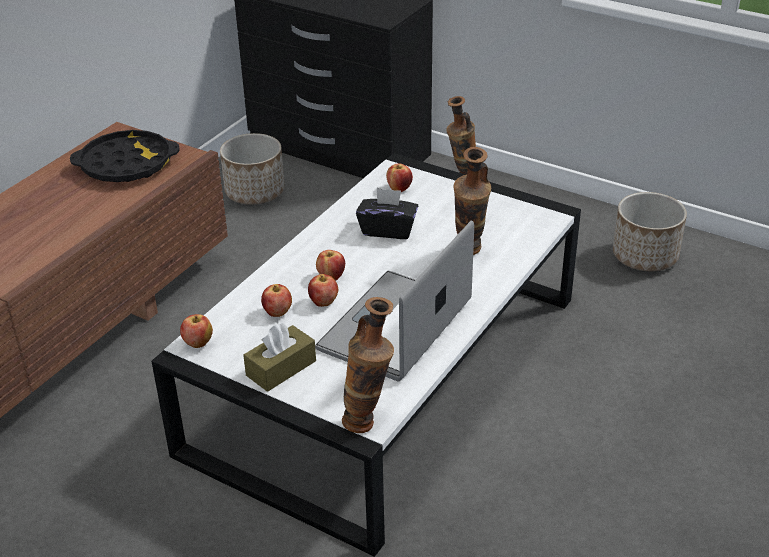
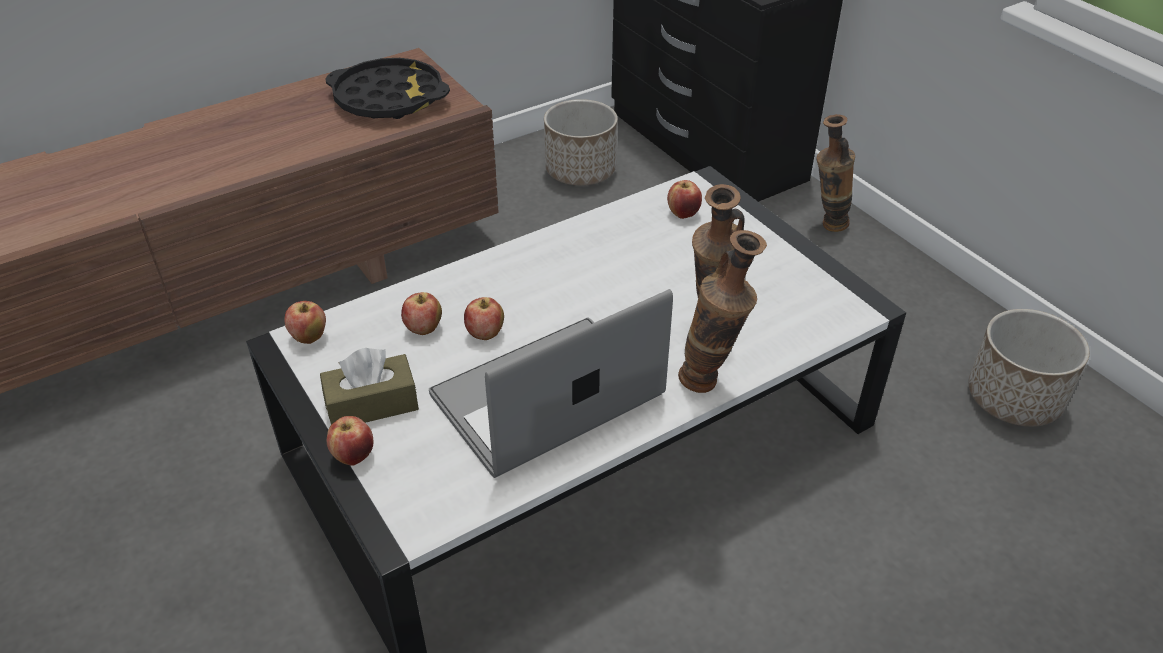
camera: 25 degrees right, 5 degrees up
(331, 277) = (519, 303): apple -> apple (354, 456)
(368, 422) = (415, 522): vase -> vase (711, 383)
(388, 230) = (631, 263): black tissue box -> none

